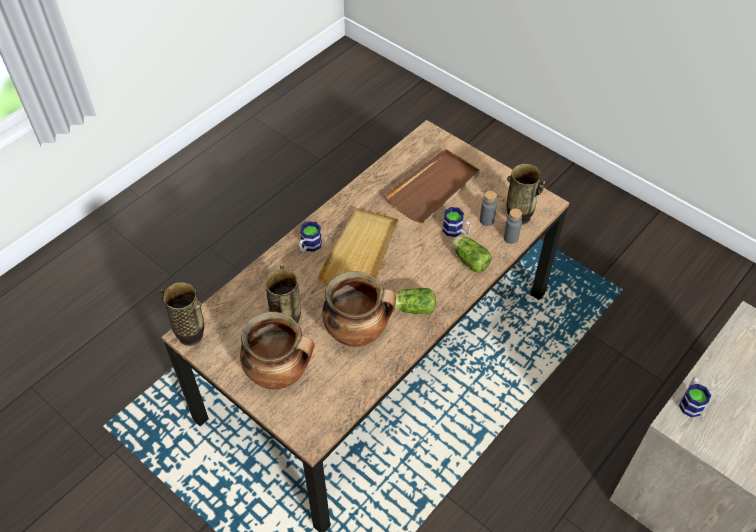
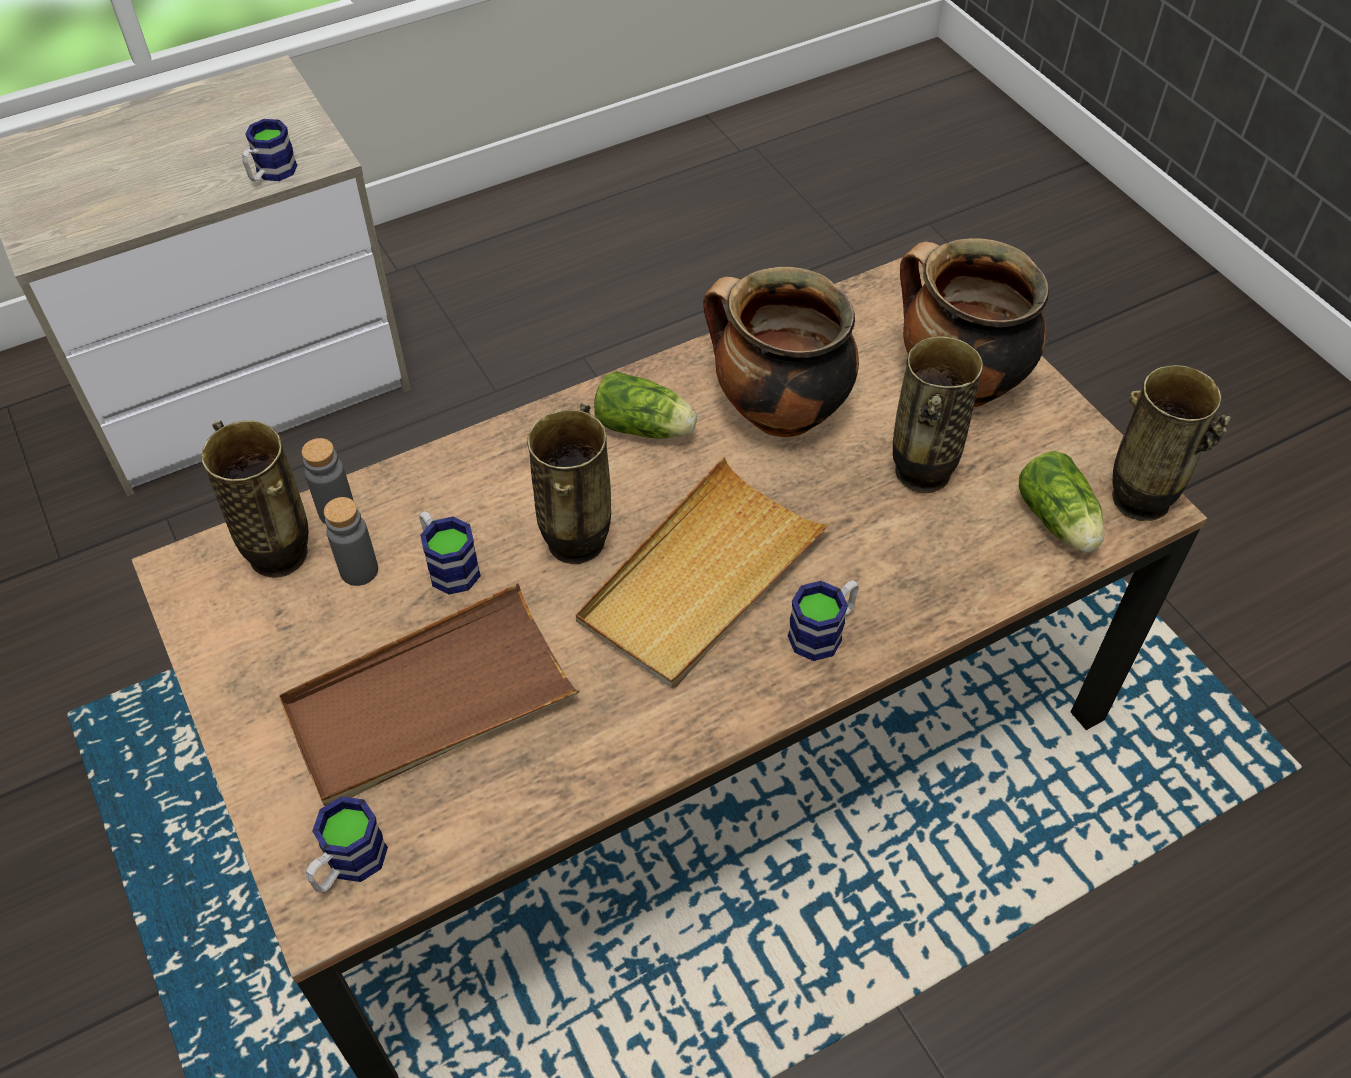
camera: 160 degrees left, 0 degrees up
(414, 252) = (577, 543): none -> vase
(428, 144) = (348, 865): none -> mug
(469, 259) = (464, 491): lettuce -> lettuce (1058, 522)

